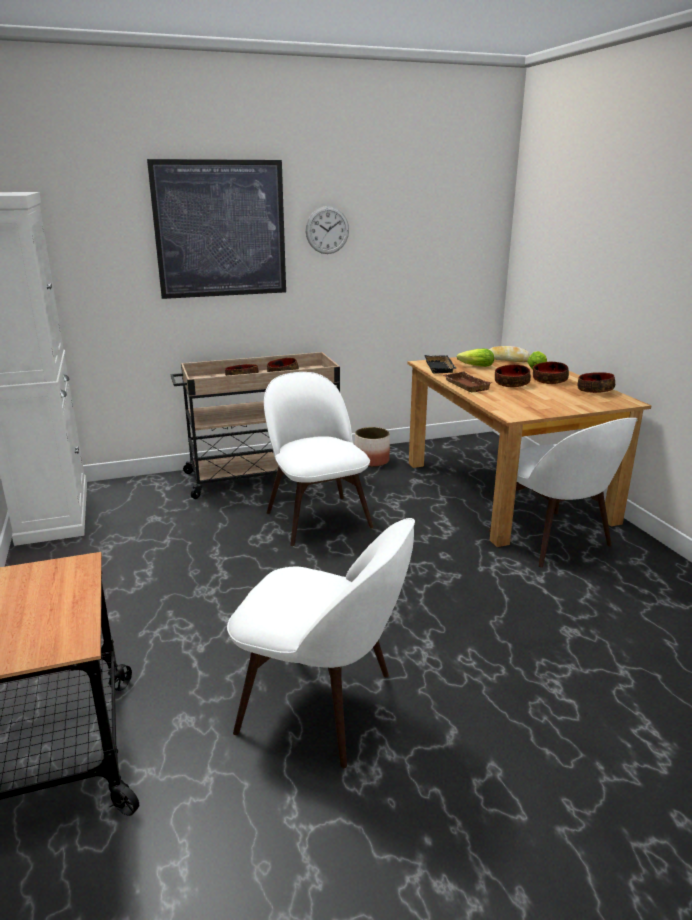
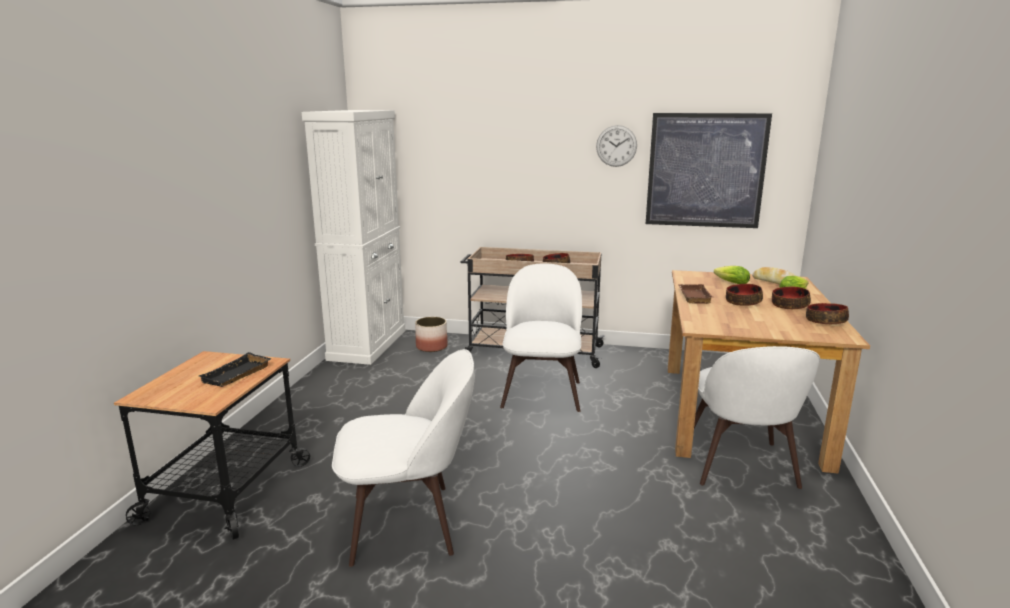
camera: 30 degrees right, 5 degrees down
(220, 229) = (523, 142): picture -> picture (705, 170)
(322, 704) = (408, 522): white chair -> white chair turned 60 degrees counterclockwise
(371, 461) = (635, 359): planter -> planter (431, 347)
(441, 368) = (694, 279): black tray -> black tray (237, 375)

